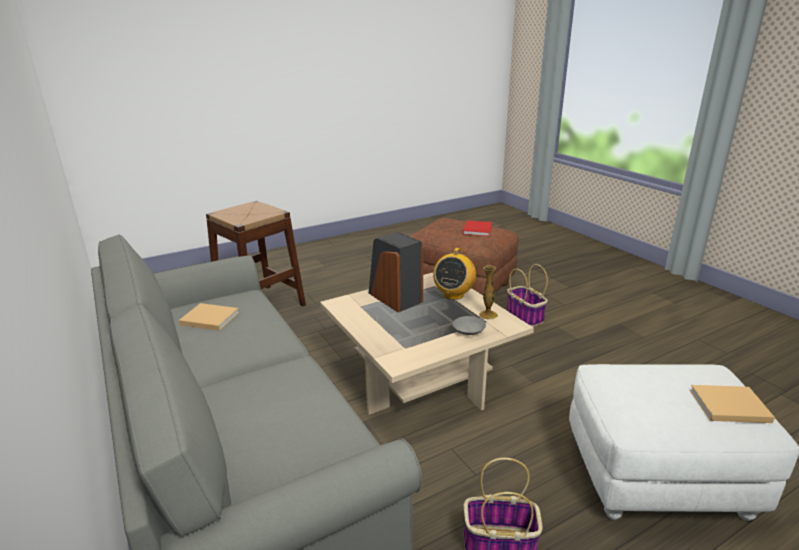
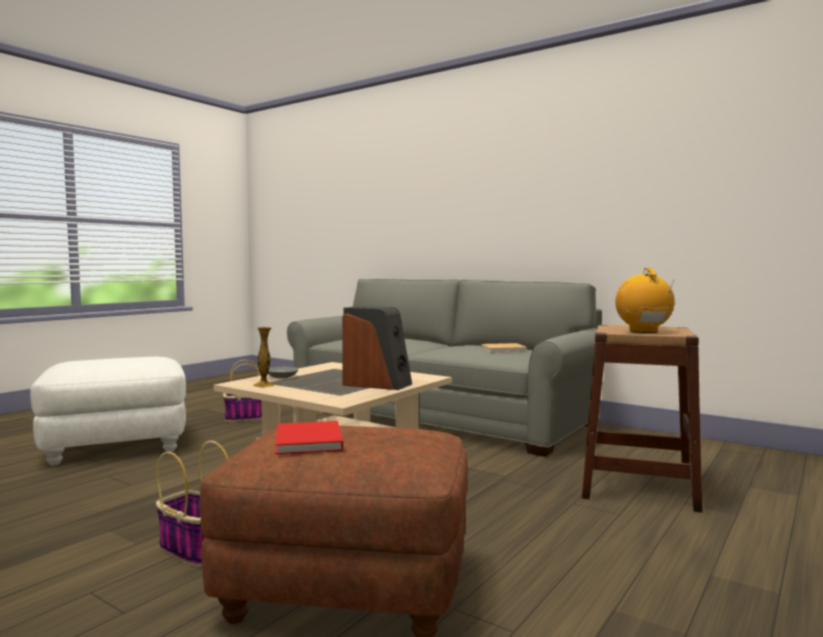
camera: 155 degrees right, 20 degrees down
(453, 295) = (310, 392): radio -> radio (643, 331)
(727, 406) = (84, 360): beige book -> none

